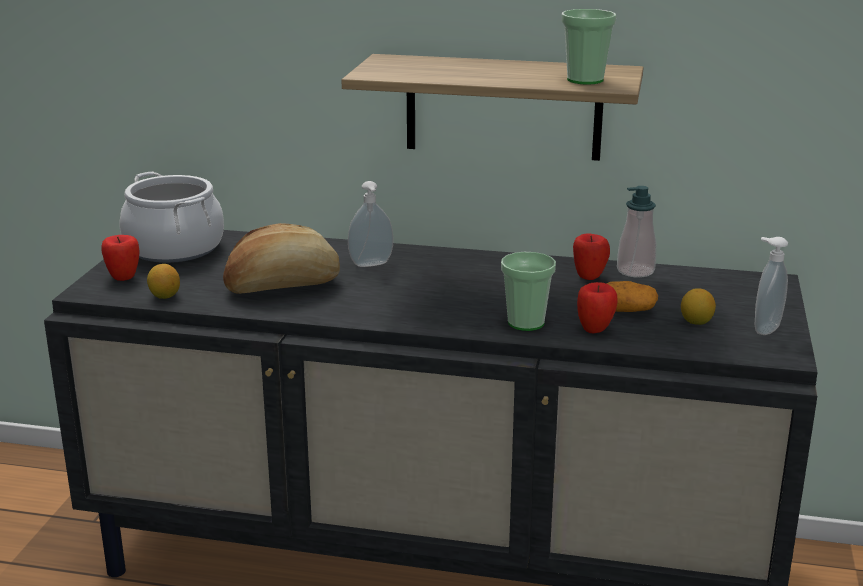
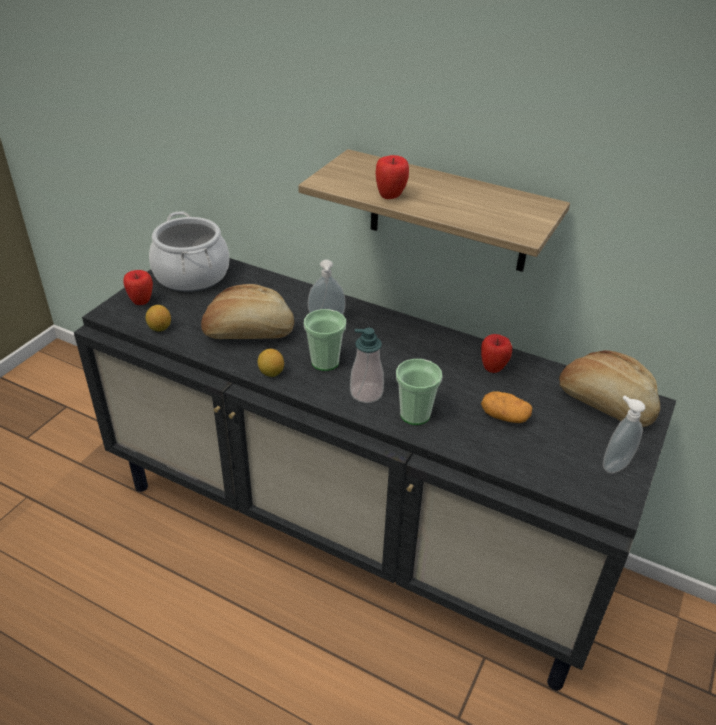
camera: 15 degrees right, 15 degrees up
(585, 80) = (502, 219): cup -> cup (325, 362)
(595, 330) = (467, 435): apple -> apple (390, 196)
(635, 271) = (535, 369): soap dispenser -> soap dispenser (366, 393)
(696, 322) = (557, 443): lemon -> lemon (271, 373)
(727, 287) = (605, 405): none -> bread

